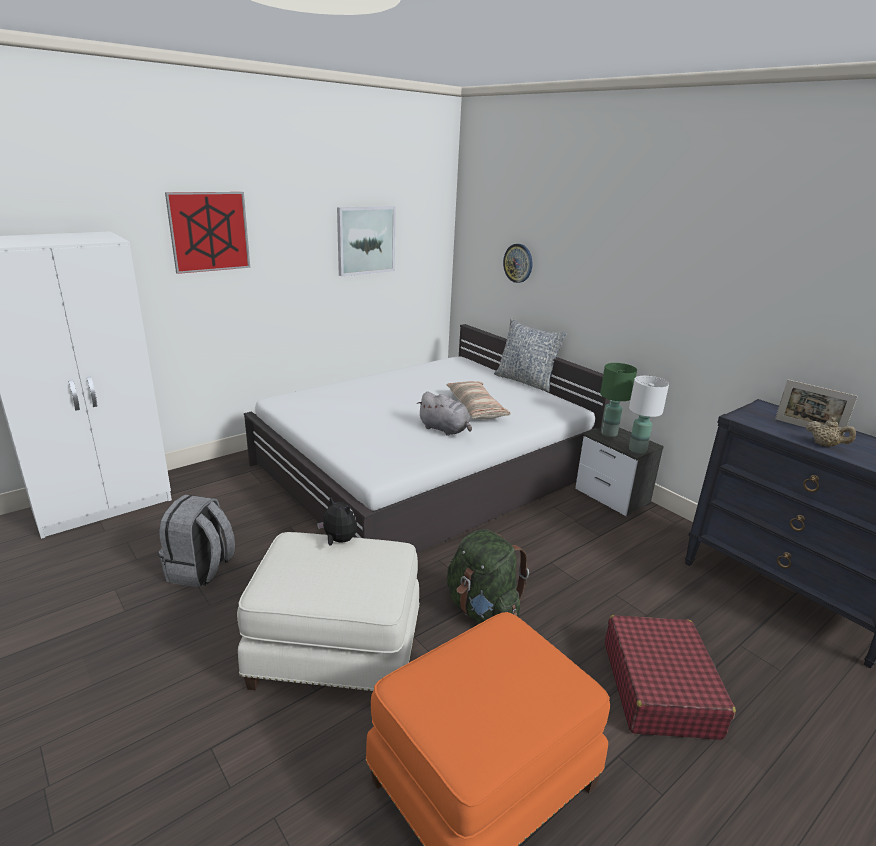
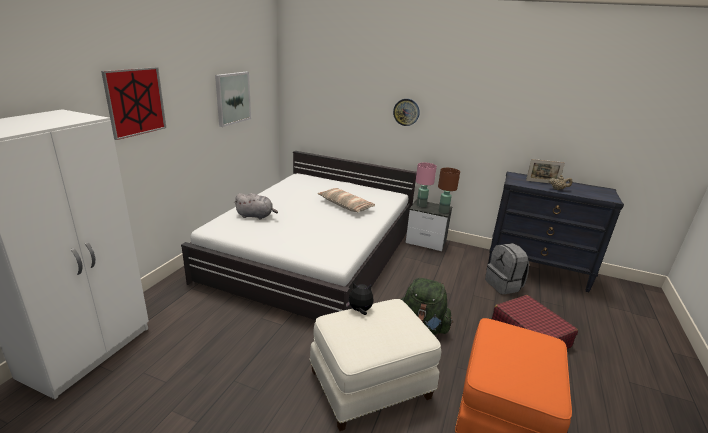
camera: 30 degrees left, 0 degrees up
(201, 570) = (227, 370): grey backpack -> grey backpack (504, 285)
(445, 429) = (344, 223): grey plush toy -> grey plush toy (256, 216)
(518, 263) = (337, 106): wall clock -> wall clock (406, 112)
(525, 381) = (353, 183): pillow -> none
(608, 433) = (421, 205): green table lamp -> pink table lamp
(637, 449) = (443, 211): white table lamp -> brown table lamp

